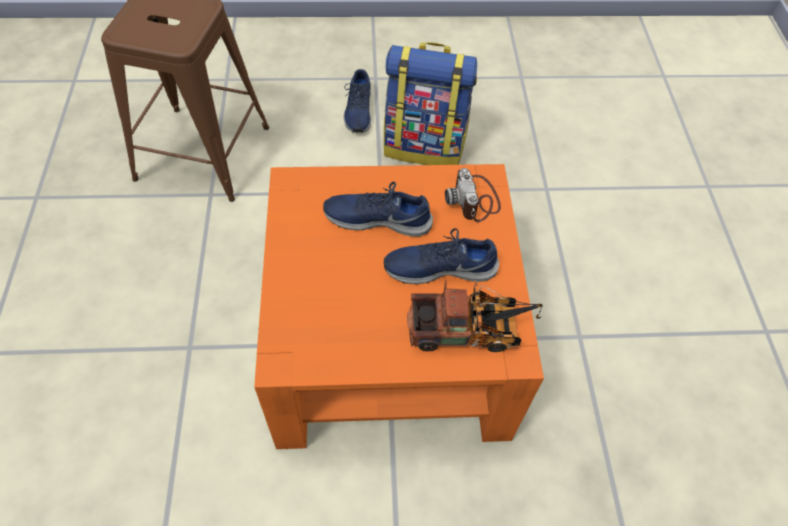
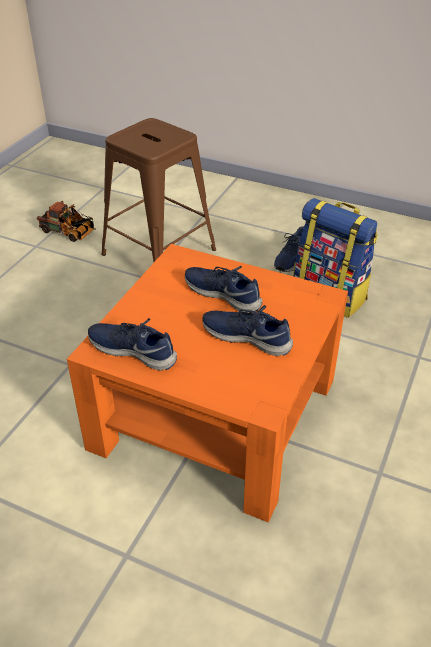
camera: 30 degrees right, 15 degrees down
(326, 340) = (133, 350): none -> blue shoe
(470, 331) = (241, 382): toy truck -> toy truck (70, 233)
(474, 200) = (306, 305): camera -> none

